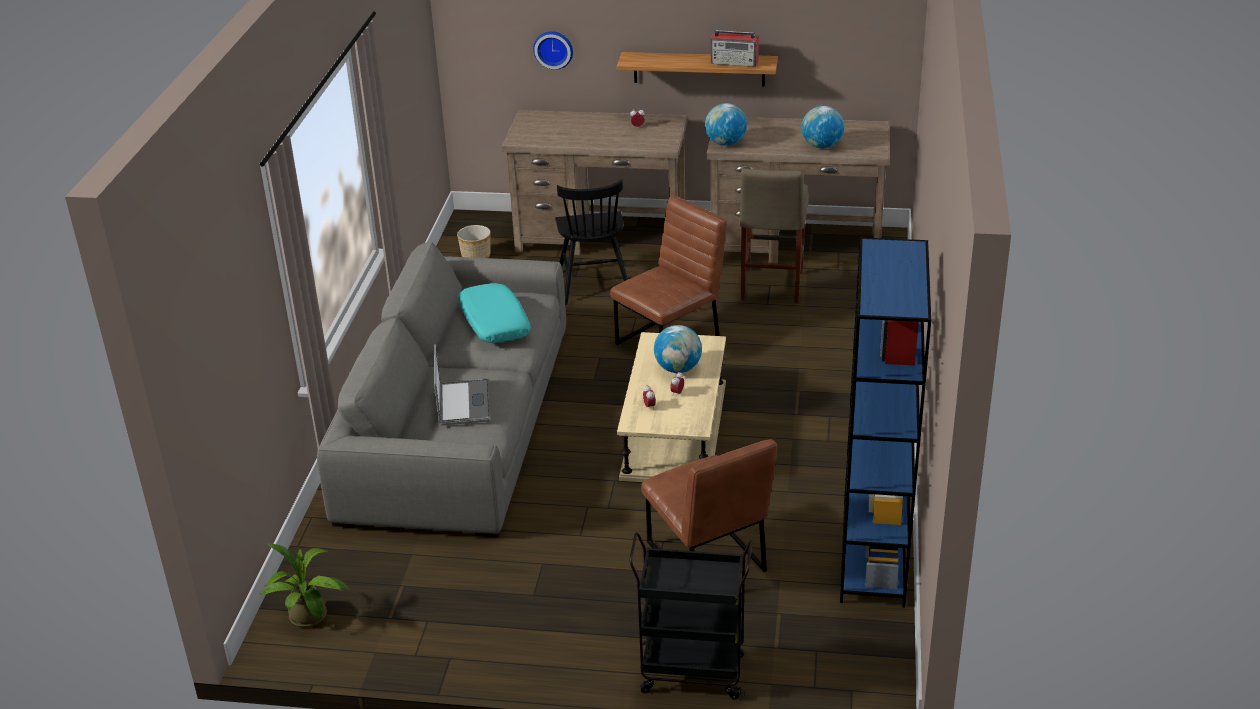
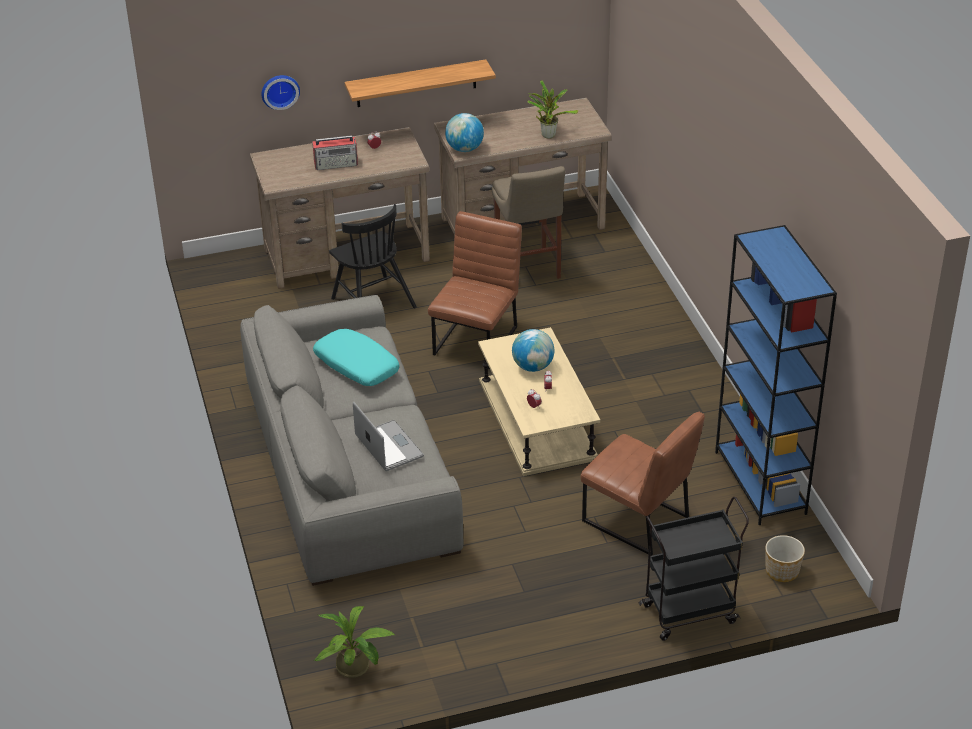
camera: 25 degrees left, 5 degrees up
(476, 256) = (244, 301): planter -> planter (781, 571)
(735, 62) = (455, 73): radio -> radio (336, 164)
(822, 146) = (548, 134): globe -> potted plant

